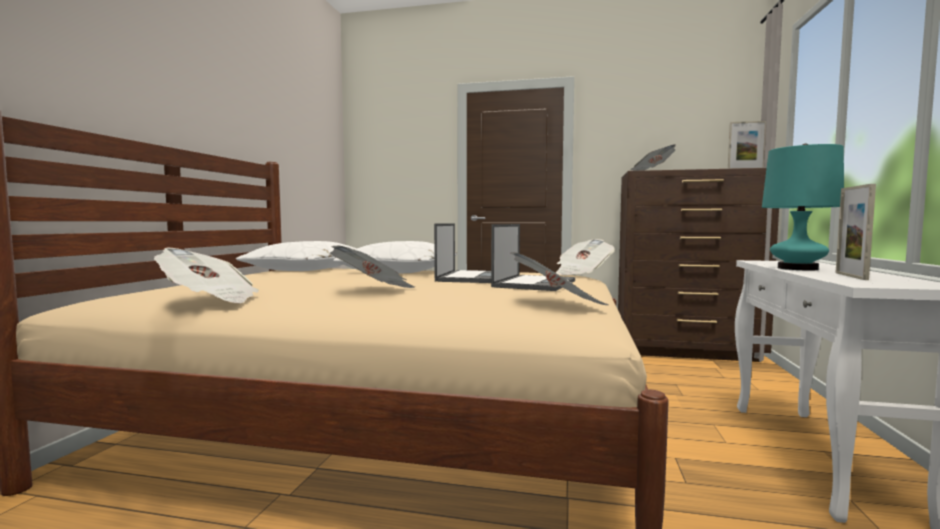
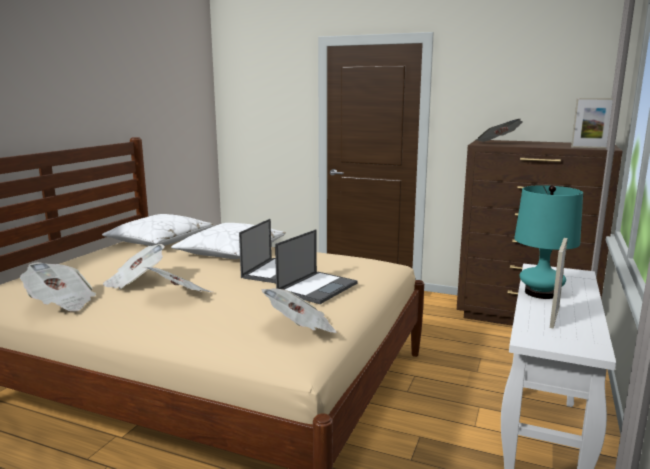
camera: 10 degrees right, 10 degrees up
(582, 273) = (386, 262): newspaper -> newspaper (135, 282)

